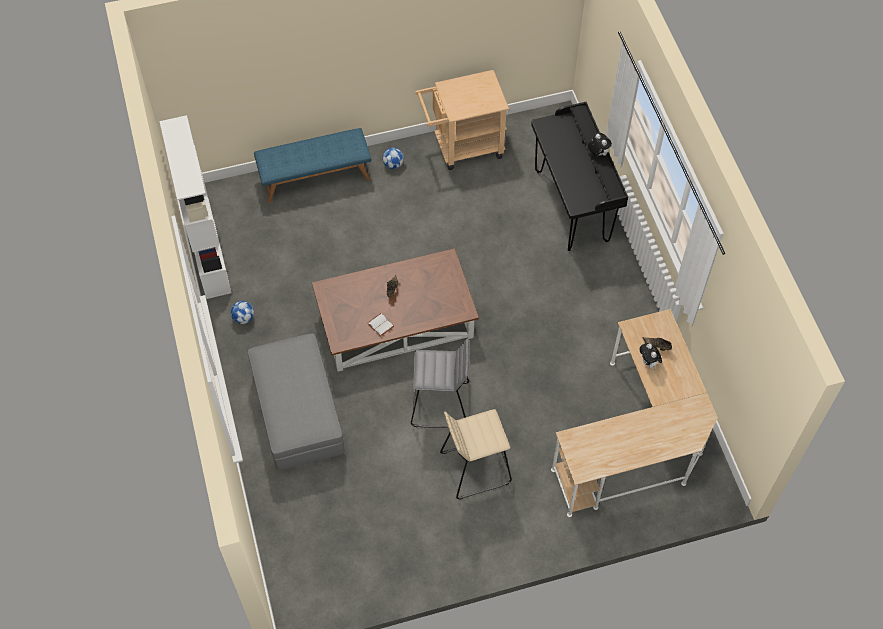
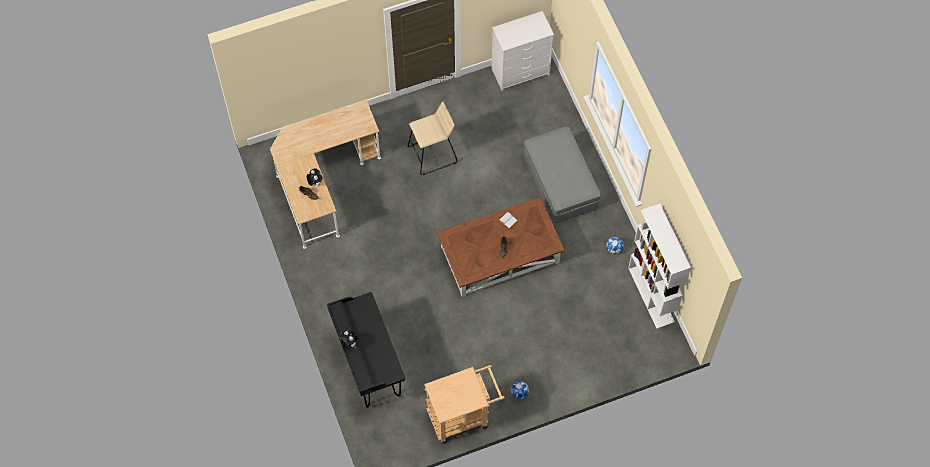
camera: 175 degrees right, 5 degrees up
(315, 177) = (582, 375): blue bench -> none
(326, 593) = (521, 71): none -> white dresser
(441, 405) = (460, 195): grey stool -> none

